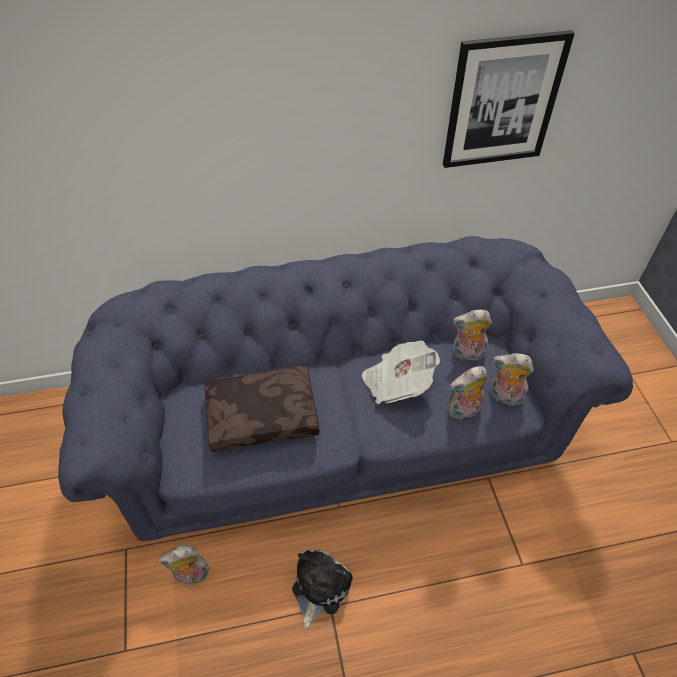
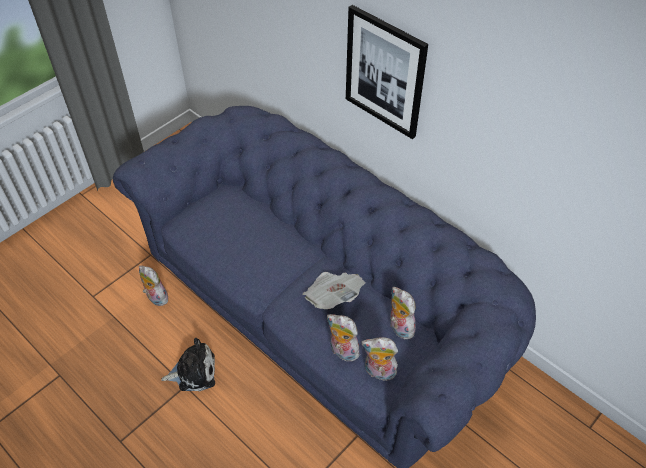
camera: 55 degrees right, 0 degrees up
(263, 414) = (246, 238): brown pillow -> none
(502, 101) = (551, 157): picture -> picture (385, 72)
(504, 397) = (378, 372): plush toy -> plush toy turned 60 degrees counterclockwise

